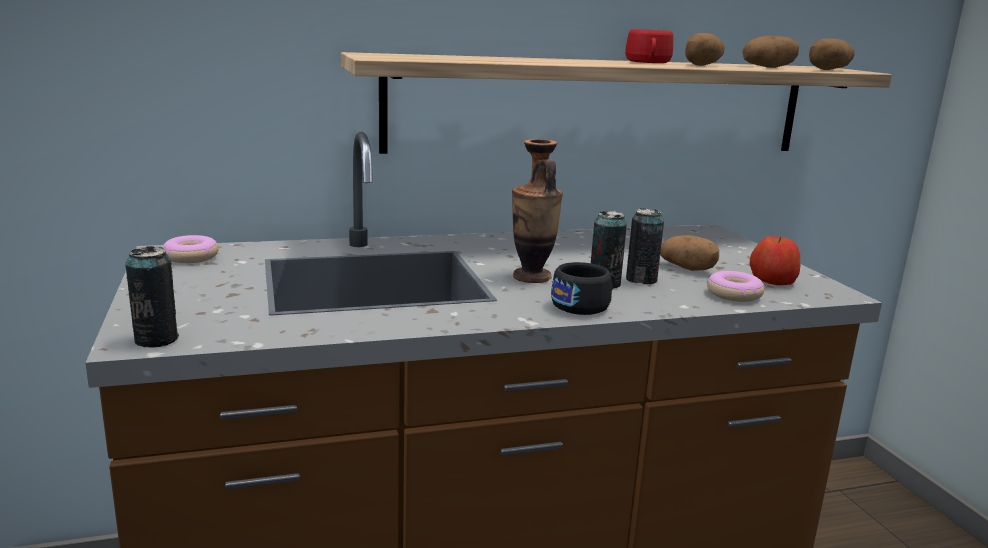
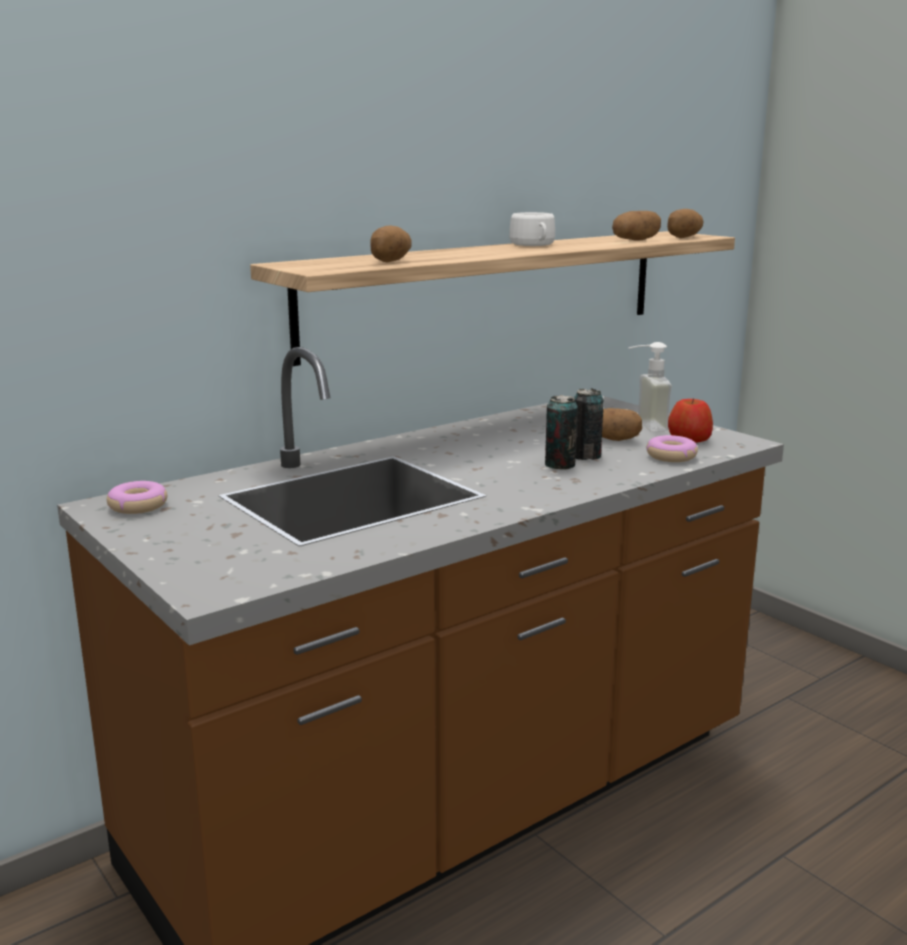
camera: 20 degrees left, 0 degrees up
(156, 339) = (225, 587): can -> none
(531, 277) = (492, 469): vase -> none
(585, 305) = (565, 486): black cup -> none
(648, 62) = (534, 245): red cup -> white cup
(701, 65) = (583, 244): potato -> potato (389, 261)
(734, 261) = (642, 426): none -> soap dispenser

